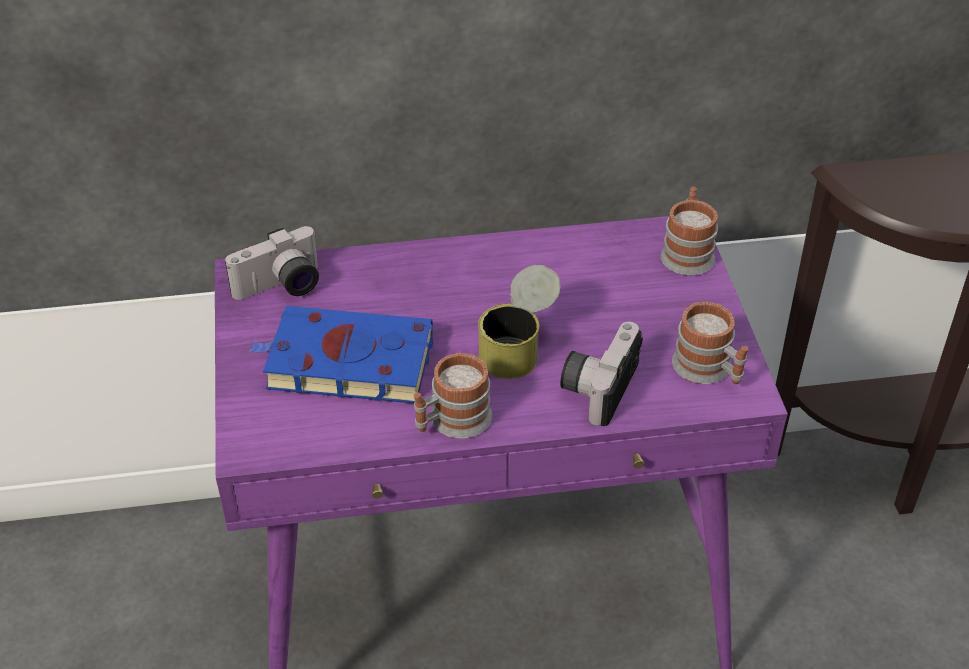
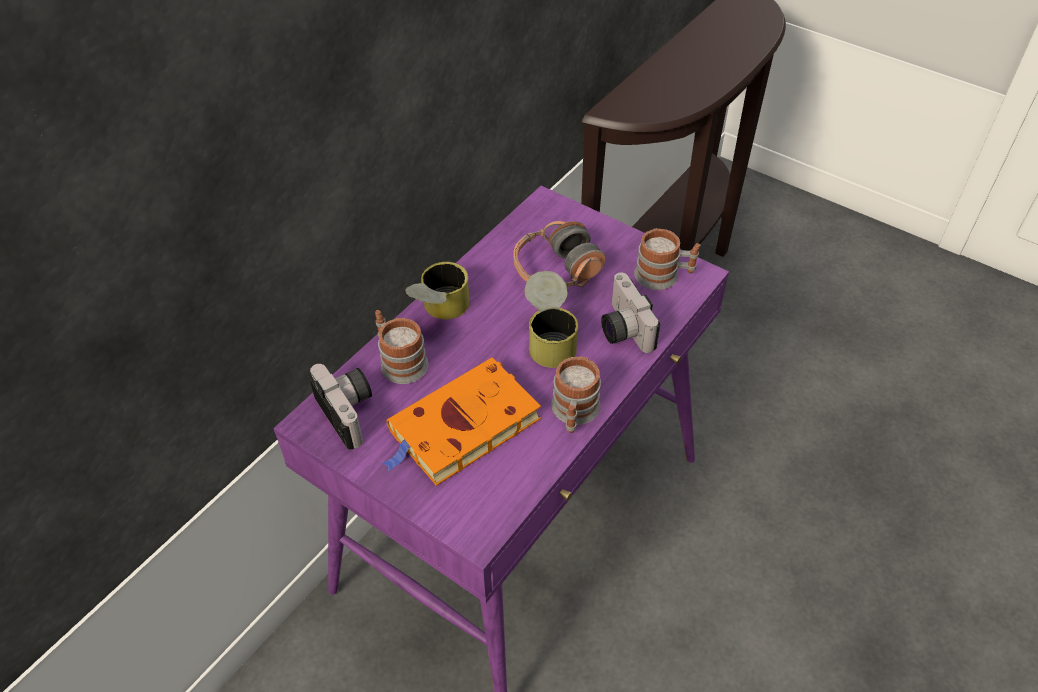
camera: 45 degrees left, 5 degrees up
(281, 288) = (351, 412): camera -> camera turned 45 degrees counterclockwise
(345, 362) = (461, 428): blue book -> orange book
(454, 260) = (439, 312): none -> can
(608, 295) = (556, 270): none -> headphones
(687, 252) = (564, 214): mug -> mug (399, 361)

